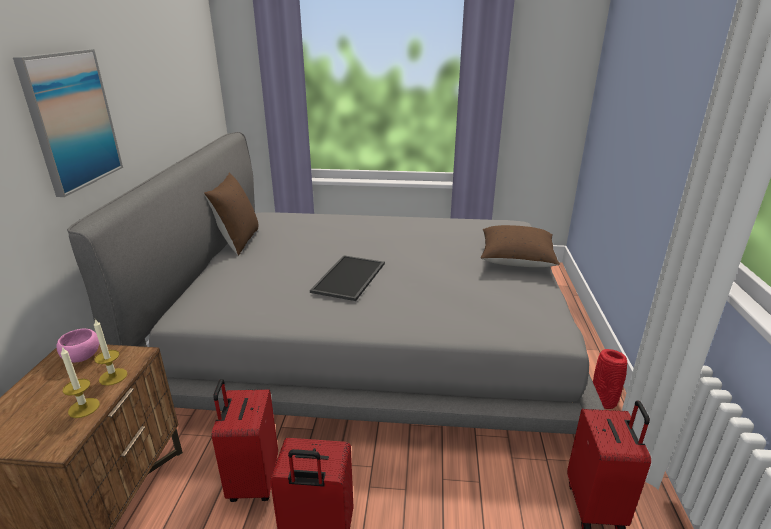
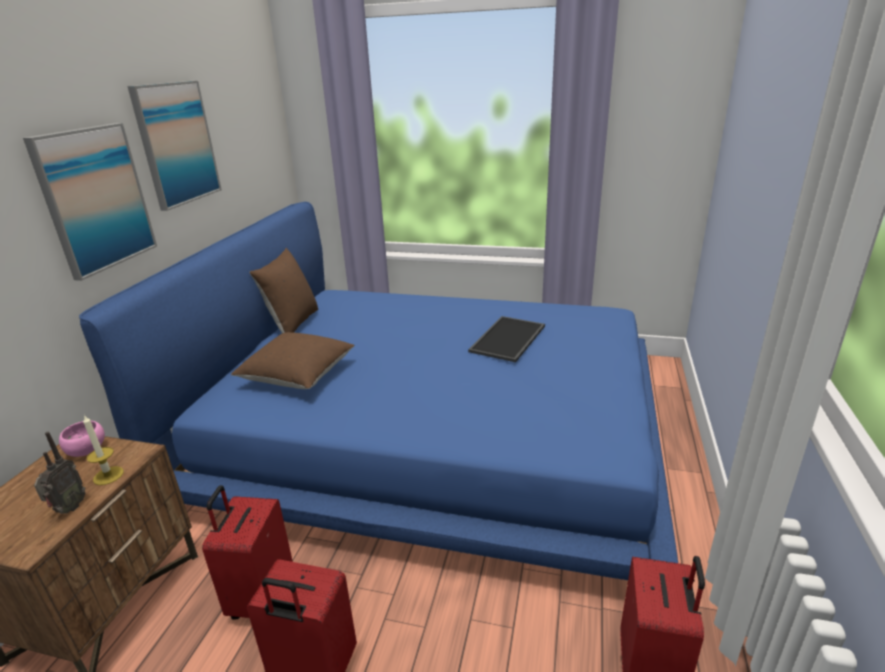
camera: 10 degrees right, 0 degrees up
(84, 408) = (68, 509): candle -> radio
(134, 72) = (176, 144): none -> picture
(350, 278) = (397, 372): tray -> tray (509, 339)
(371, 332) = (432, 432): grey bed -> blue bed
(516, 260) = (599, 358): brown pillow -> brown pillow (298, 376)
(604, 401) = (692, 540): red vase -> none

